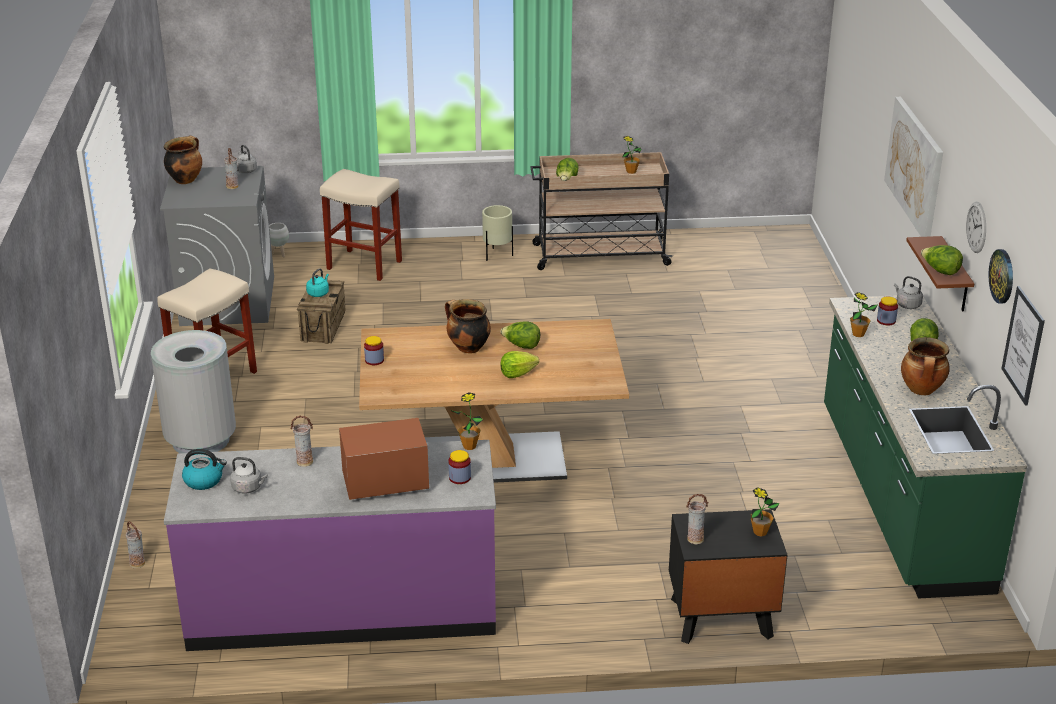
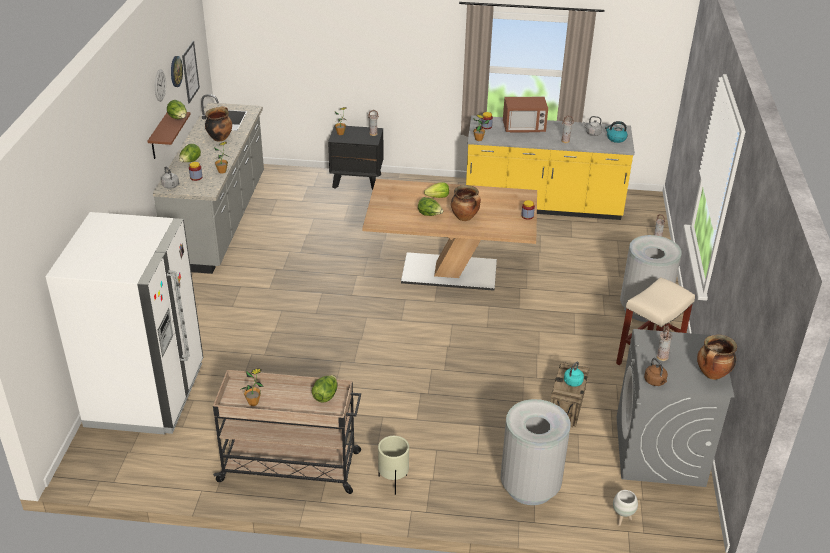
camera: 170 degrees left, 5 degrees up
(245, 170) = (655, 382): grey kettle -> brown kettle
(343, 607) = (542, 206): purple counter -> yellow counter
(365, 265) = (529, 486): beige stool -> grey trash can
(788, 288) = (146, 394): none -> white fridge
(900, 497) = (220, 221): green counter -> grey counter
(915, 167) = (120, 159): picture -> none

